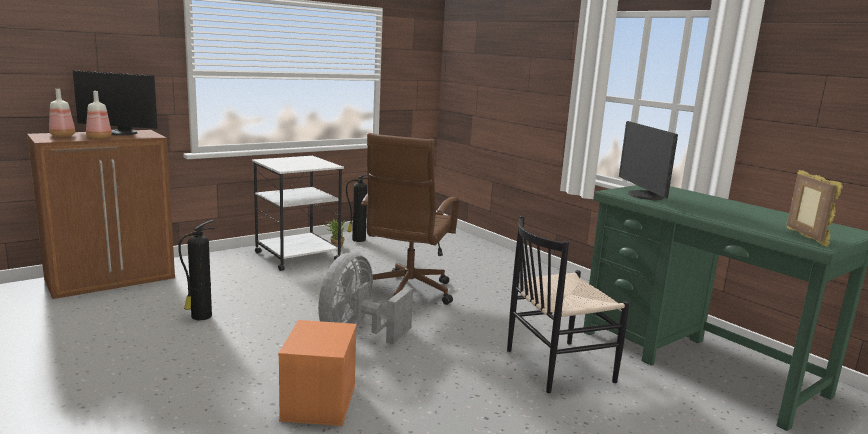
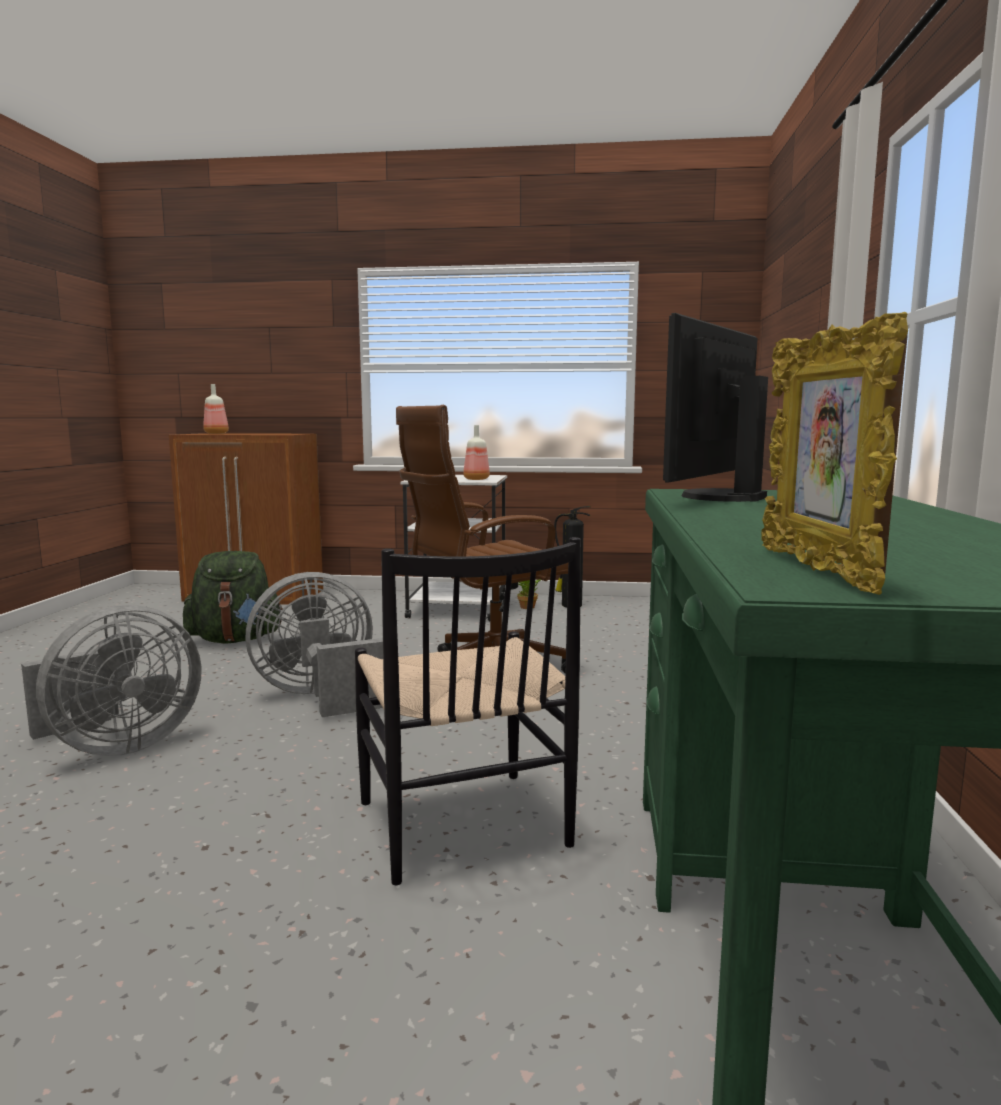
camera: 45 degrees right, 5 degrees down
(98, 138) = (233, 434): bottle -> bottle (475, 479)
(119, 133) = (270, 433): monitor -> none
(200, 317) = (235, 639): fire extinguisher -> green backpack
(318, 402) = (117, 746): orange storage box -> grey fan
(554, 367) = (464, 830): black chair -> black chair turned 135 degrees counterclockwise
(804, 237) = (817, 570): picture frame -> picture frame turned 135 degrees clockwise

